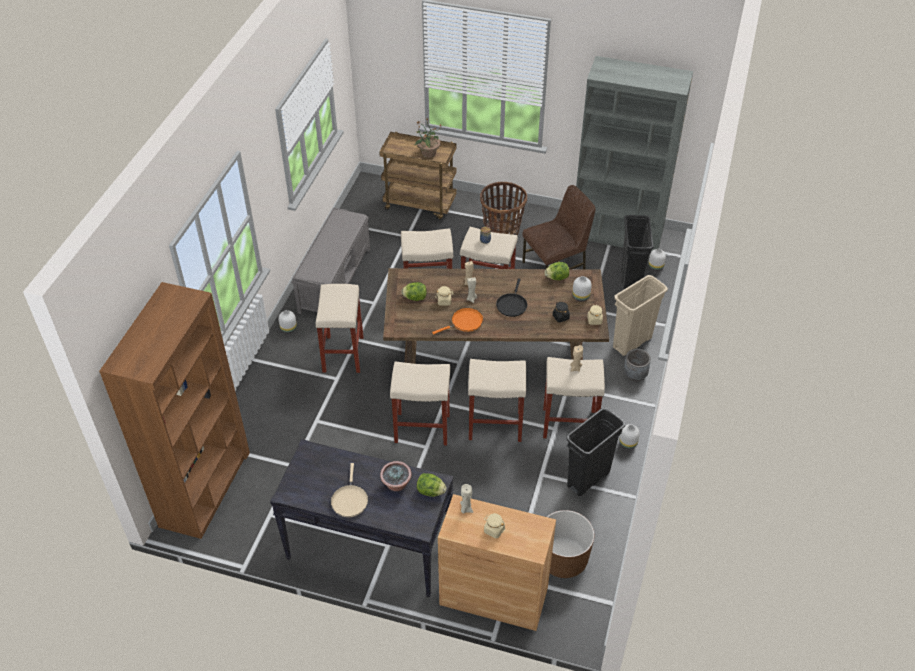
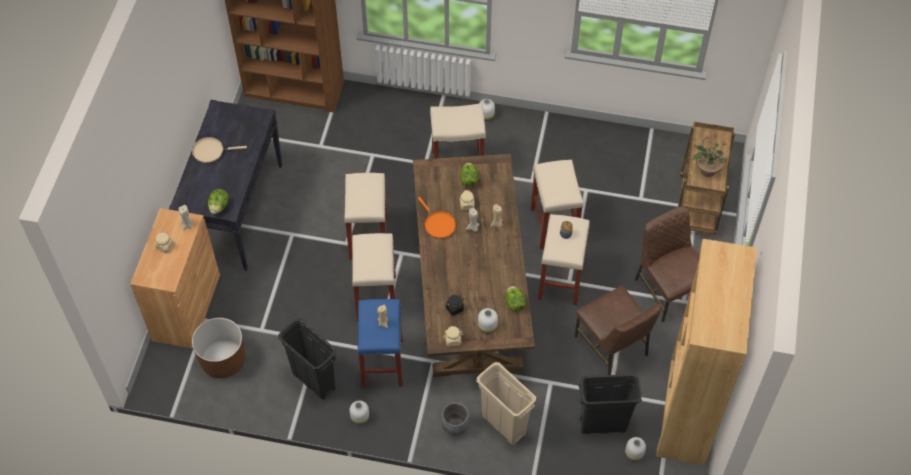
camera: 85 degrees right, 10 degrees up
(335, 279) = (561, 143): grey bench -> none
(396, 485) = (226, 182): potted plant -> none
(502, 230) = (668, 289): basket -> brown chair
(512, 305) = (468, 264): black frying pan -> none
(568, 424) = (382, 362): beige stool -> blue stool
(617, 234) = (686, 412): grey bookcase -> brown bookcase

